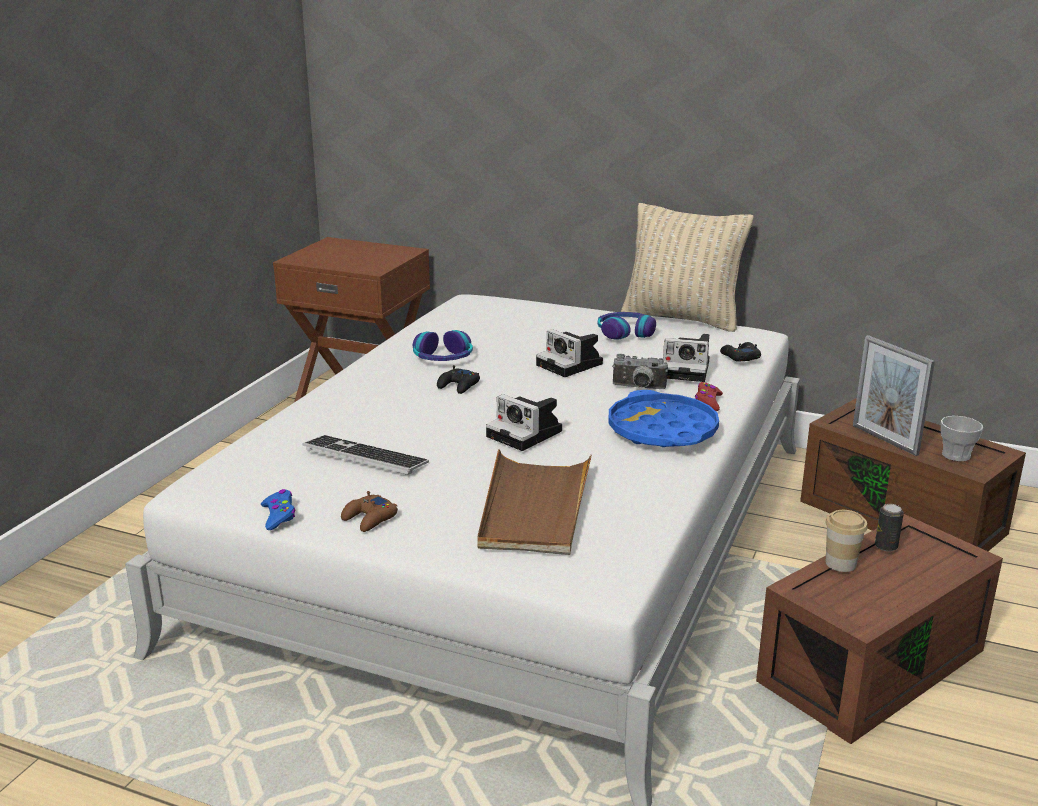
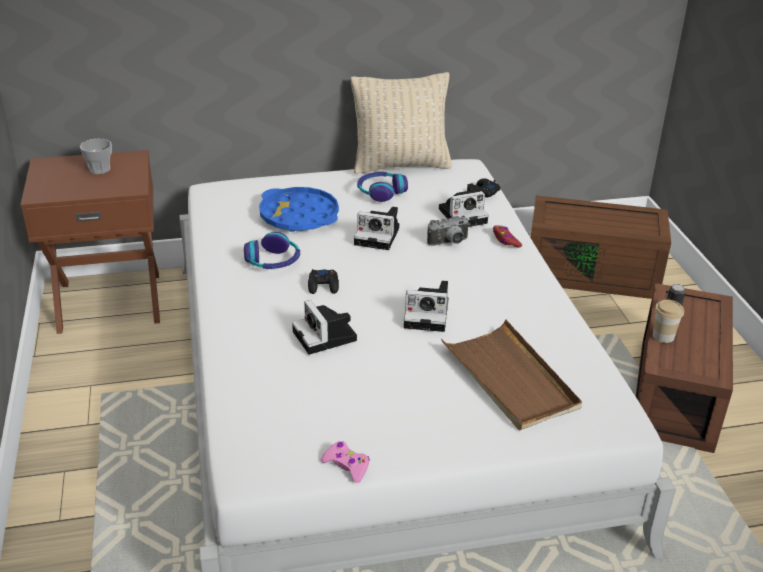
camera: 35 degrees left, 10 degrees up
(279, 515) = (346, 465): blue game controller -> pink game controller
(365, 456) = (339, 382): keyboard -> none
(369, 519) = (415, 438): brown game controller -> none
(402, 421) = (326, 337): none -> camera
(662, 430) = (506, 277): blue tray -> blue tray (299, 216)
(884, 440) = (587, 226): picture frame -> none
(956, 455) = (636, 225): cup -> cup (99, 169)

